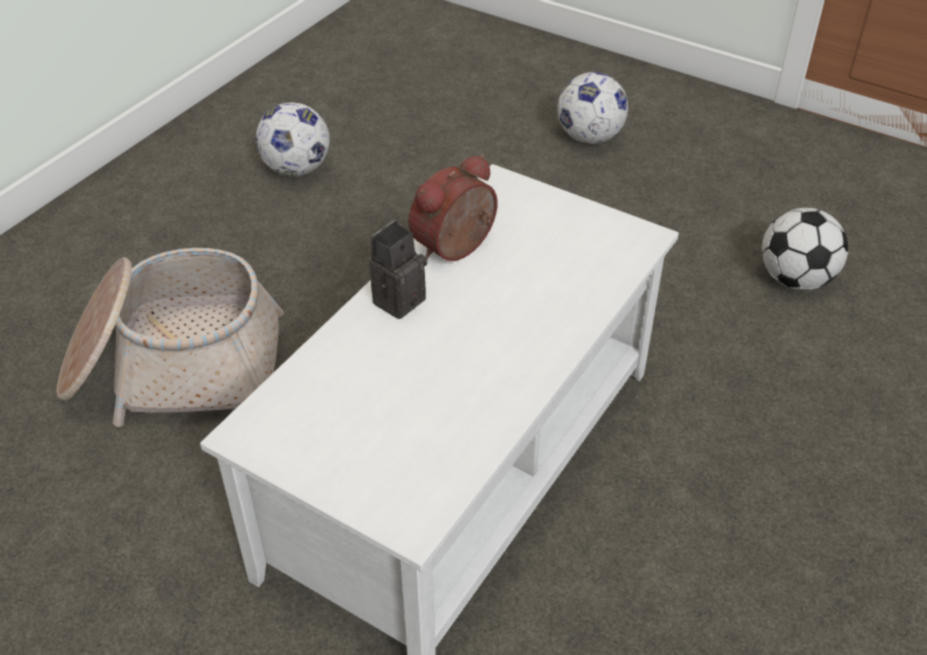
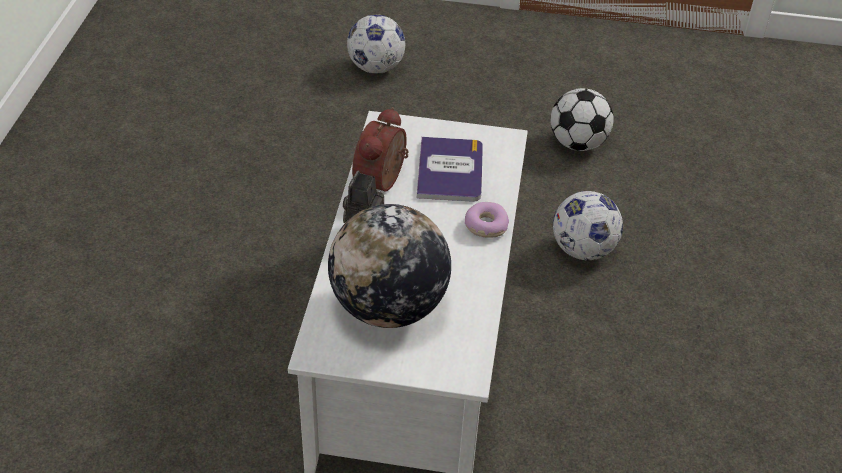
camera: 25 degrees left, 0 degrees up
(175, 367) = (147, 338): basket -> none
(296, 169) = (149, 150): football -> football (582, 250)
(367, 404) = (389, 307): none -> globe
(548, 257) = (450, 170): none -> book
(553, 336) = (485, 225): none -> donut

